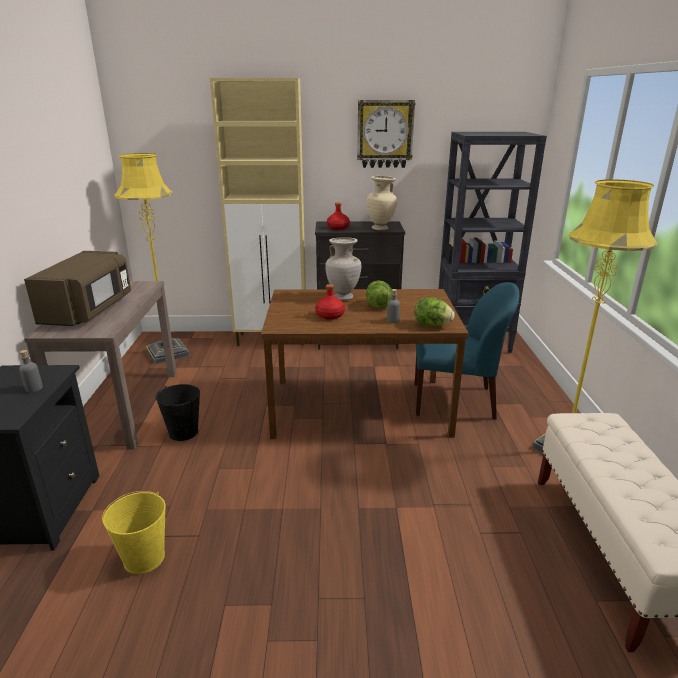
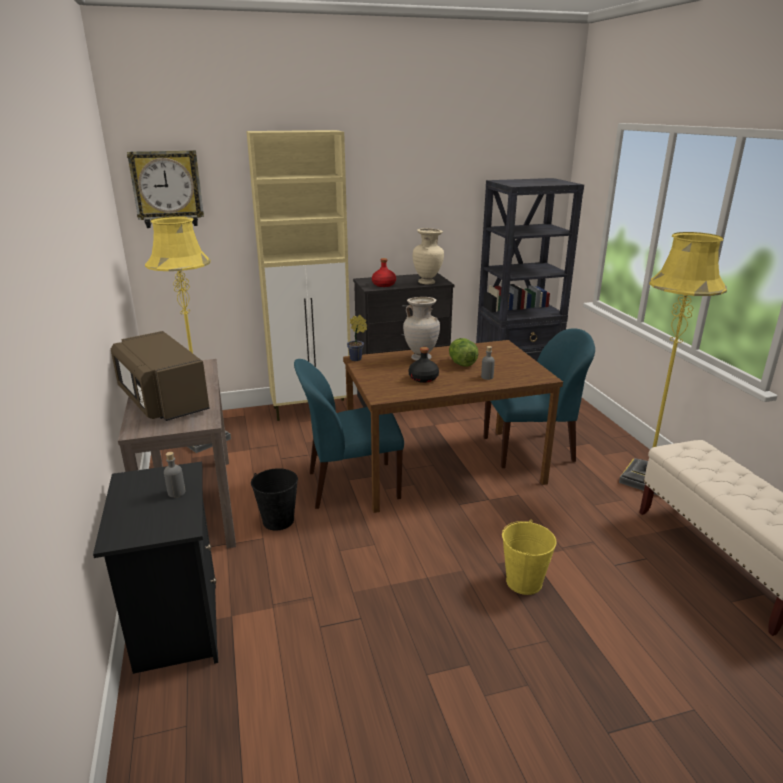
camera: 15 degrees left, 0 degrees up
(89, 310) = (163, 401): brown microwave -> brown microwave turned 150 degrees clockwise
(144, 558) = (320, 650): yellow bucket -> yellow bucket (524, 582)
(265, 410) = (351, 485): none -> blue chair
(284, 293) = (357, 359): none -> potted plant
(329, 315) = (423, 378): red bottle -> black bottle
(385, 134) = (421, 184): wall clock -> wall clock (167, 189)
(431, 325) = (526, 378): lettuce -> none

